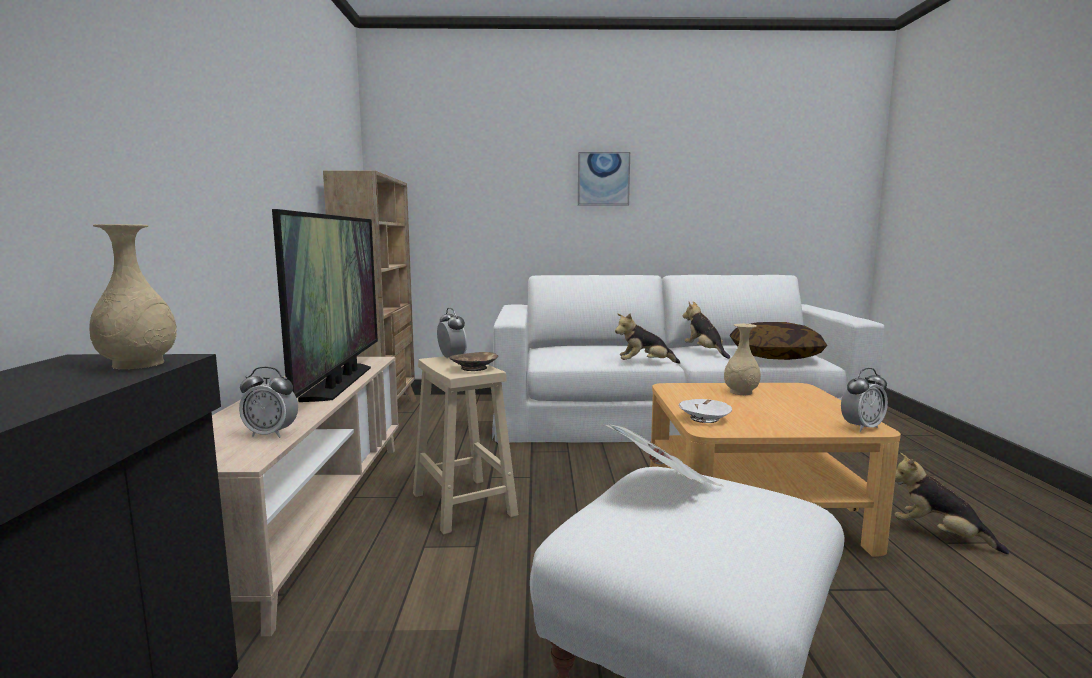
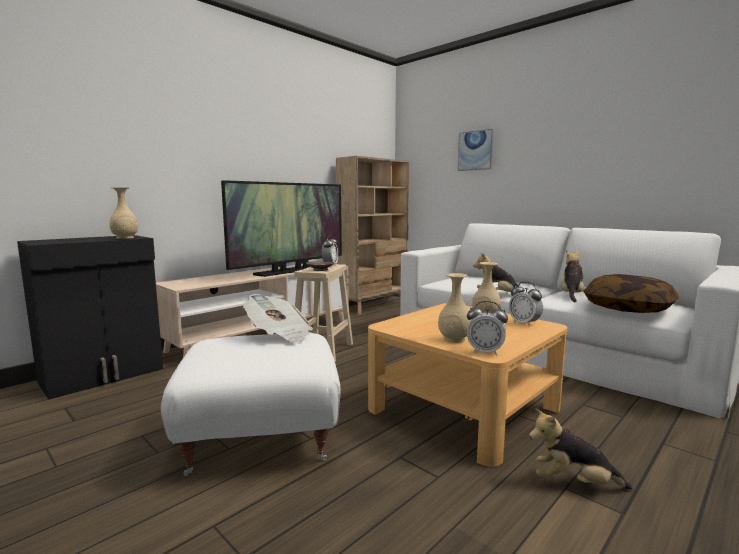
camera: 45 degrees right, 0 degrees up
(271, 434) = (211, 282): alarm clock -> alarm clock (524, 323)
(603, 179) = (542, 147): picture -> picture (475, 150)
(703, 418) = (403, 322): white bowl -> none
(802, 423) = (454, 339): none -> beige vase
(939, 535) = (574, 483): plush toy -> plush toy turned 75 degrees counterclockwise

